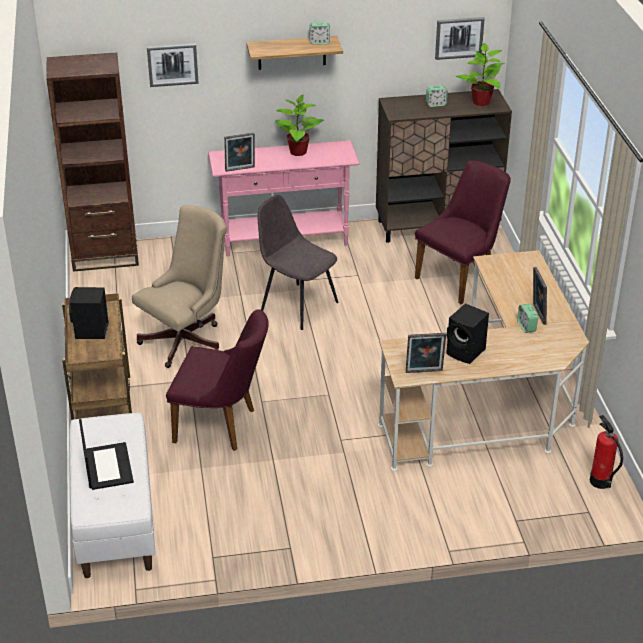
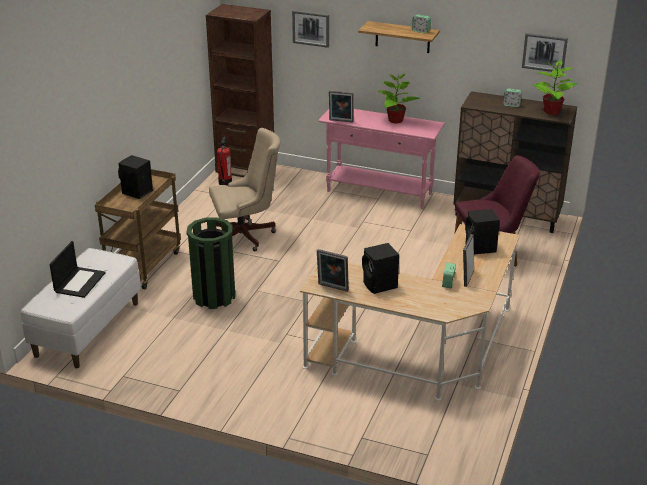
camera: 30 degrees right, 5 degrees down
(222, 426) = (214, 296): purple chair -> green trash can
(298, 305) = (345, 237): grey chair -> none
(518, 277) = (480, 248): none -> black speaker
(600, 481) = (460, 436): fire extinguisher -> fire extinguisher (225, 183)

